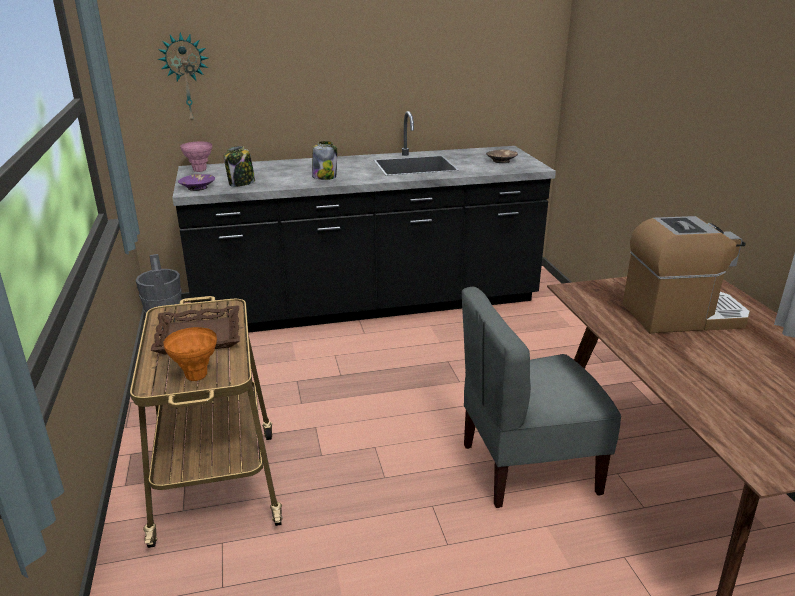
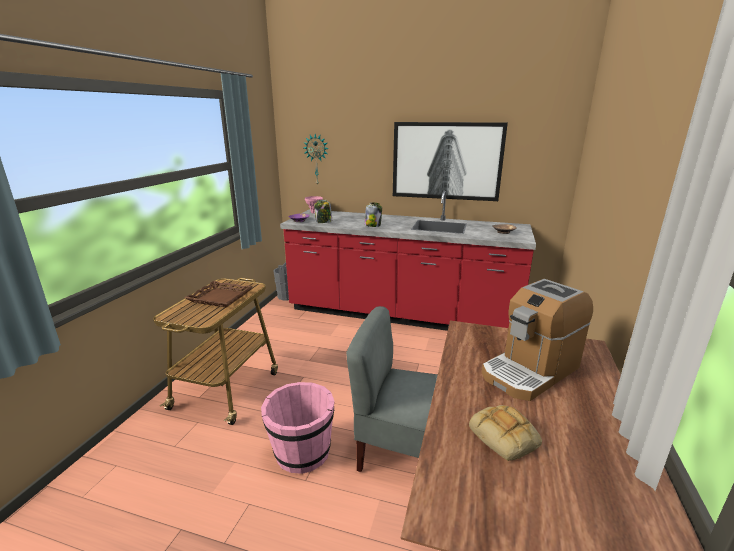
camera: 30 degrees right, 5 degrees down
(196, 376) = (190, 317): orange vase -> none
(368, 305) = (401, 315): black counter -> red counter
(401, 67) = (446, 161): none -> picture
(411, 517) = (301, 452): none -> pink bucket
(682, 316) = (530, 370): coffee machine -> coffee machine turned 120 degrees clockwise
(735, 383) = (505, 437): none -> bread

